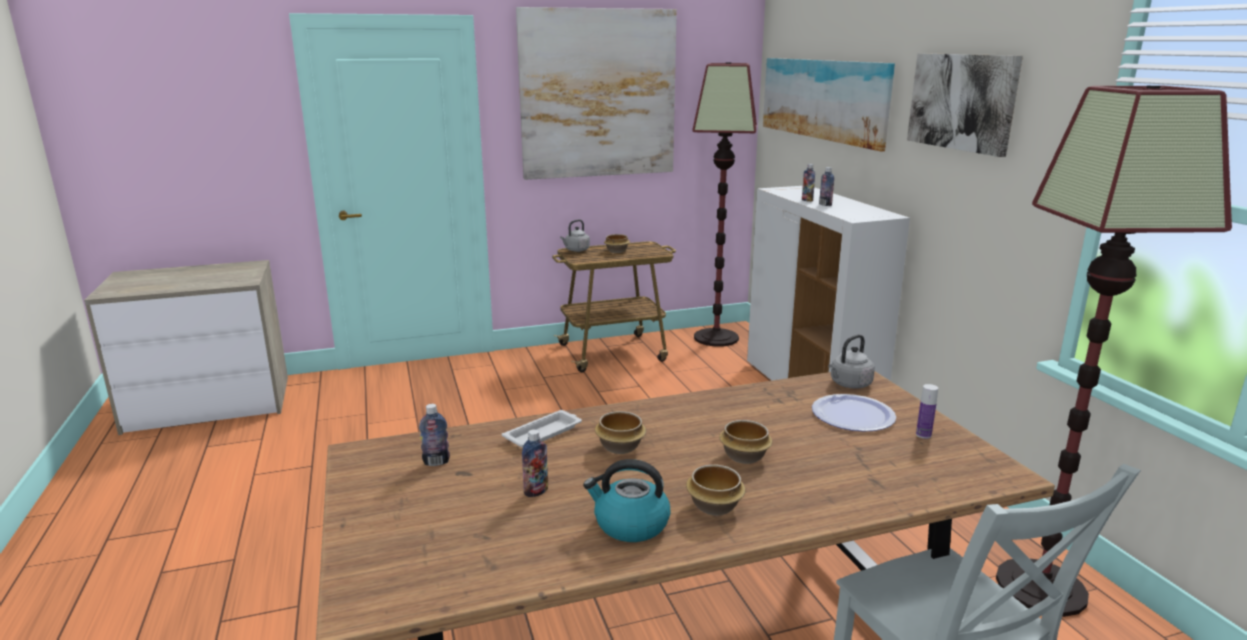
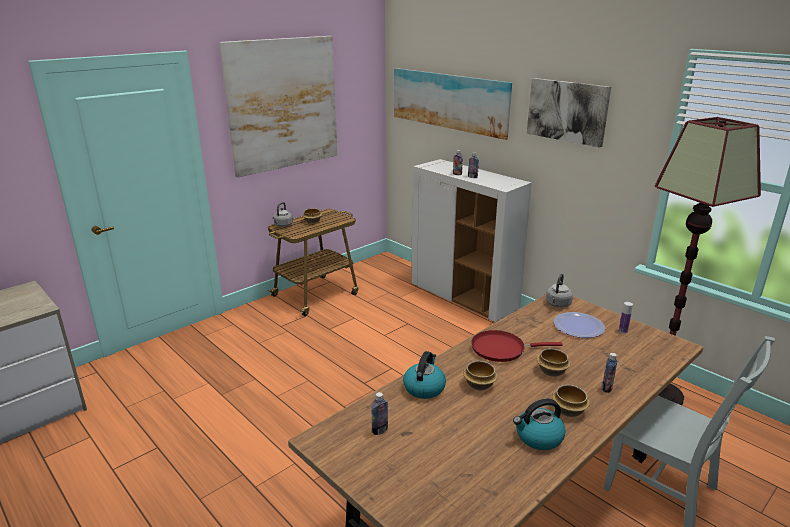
camera: 25 degrees left, 5 degrees up
(536, 491) = (464, 432): bottle -> bottle (606, 388)
(544, 433) = (424, 387): white tray -> kettle
(700, 416) = (502, 349): none -> red frying pan
(716, 338) = (377, 268): floor lamp -> none

